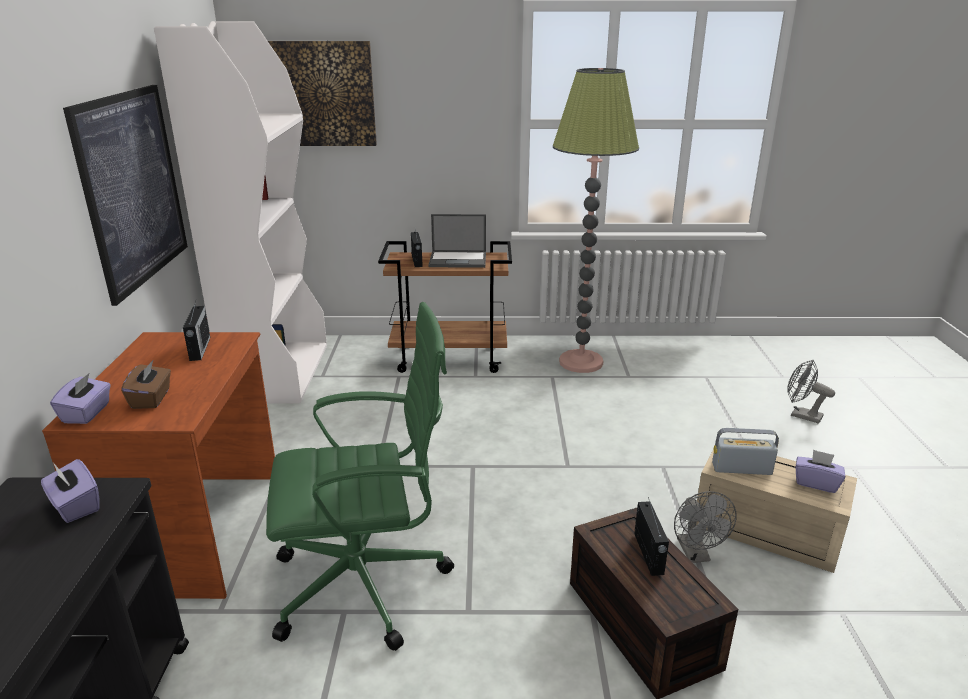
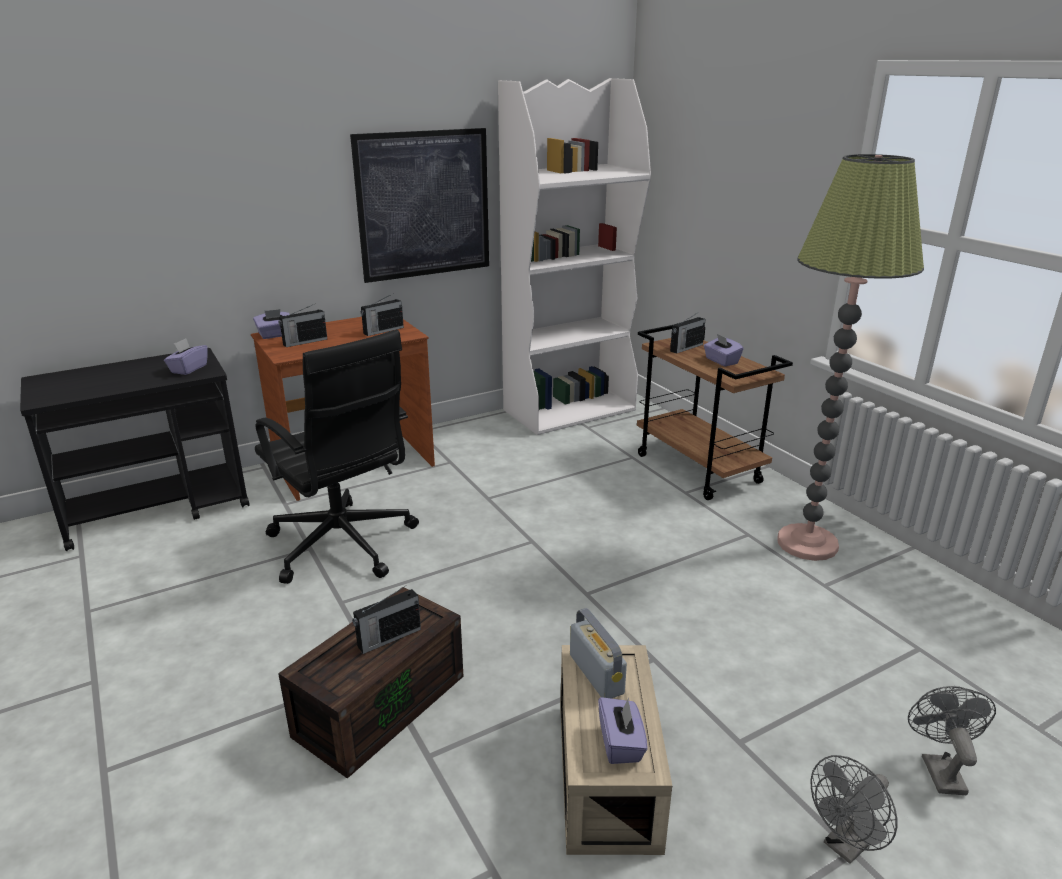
camera: 60 degrees right, 0 degrees up
(151, 399) = (304, 342): brown tissue box -> radio
(324, 94) = (688, 157): picture -> none
(366, 583) = (343, 546): green office chair -> black office chair
(459, 260) = (721, 361): laptop -> purple tissue box
(696, 555) = (510, 721): grey fan -> grey fan (846, 846)

